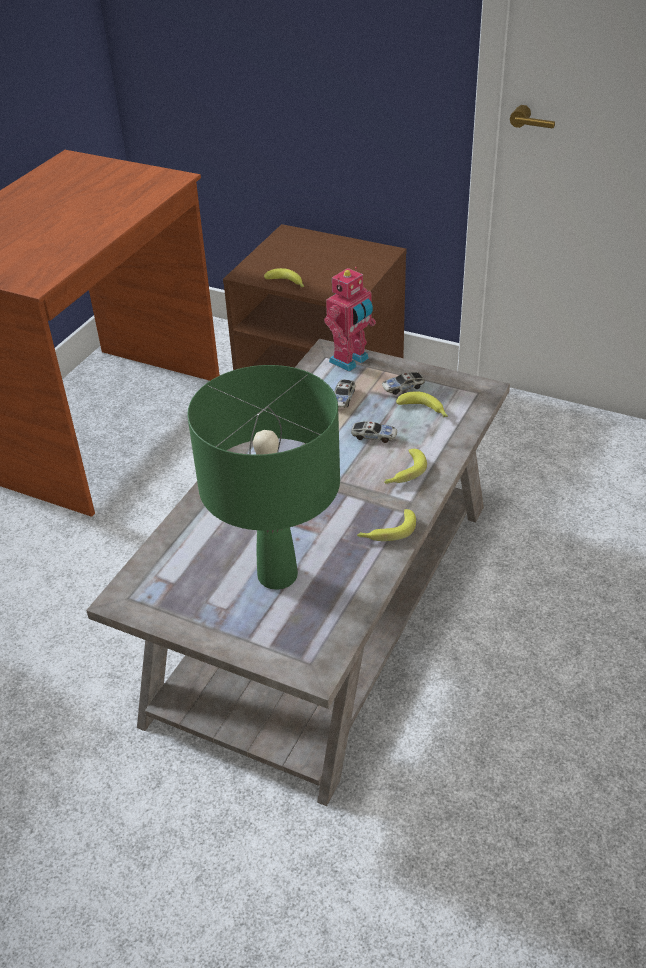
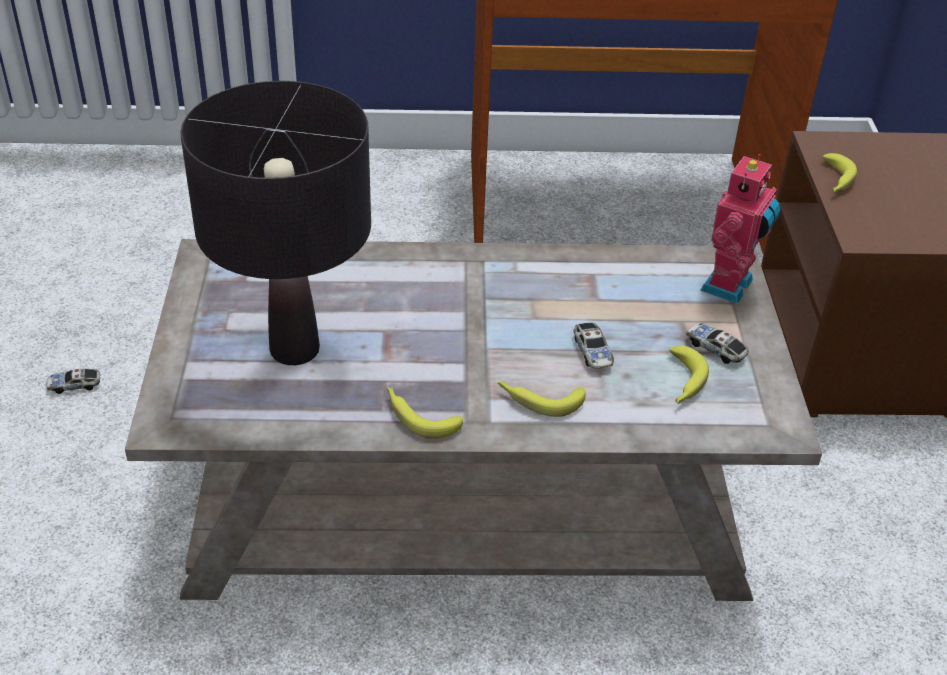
camera: 60 degrees right, 0 degrees up
(278, 575) = (295, 350): green table lamp -> black table lamp
(343, 399) = (646, 303): toy car -> toy car (74, 385)
(351, 361) = (730, 286): toy robot -> toy robot turned 75 degrees counterclockwise

